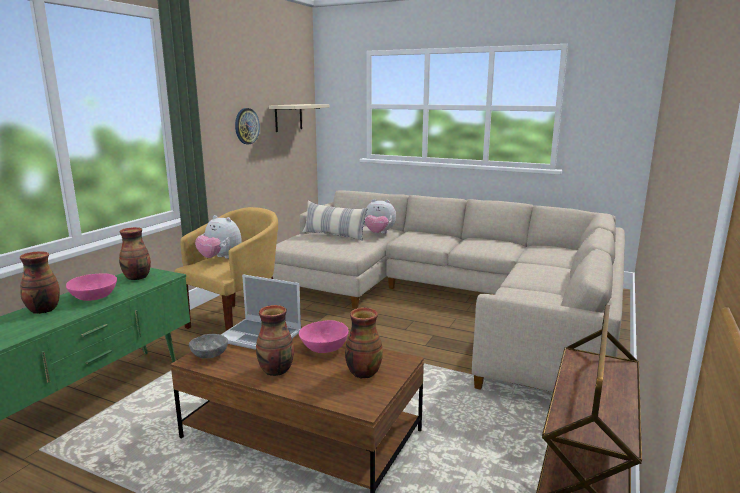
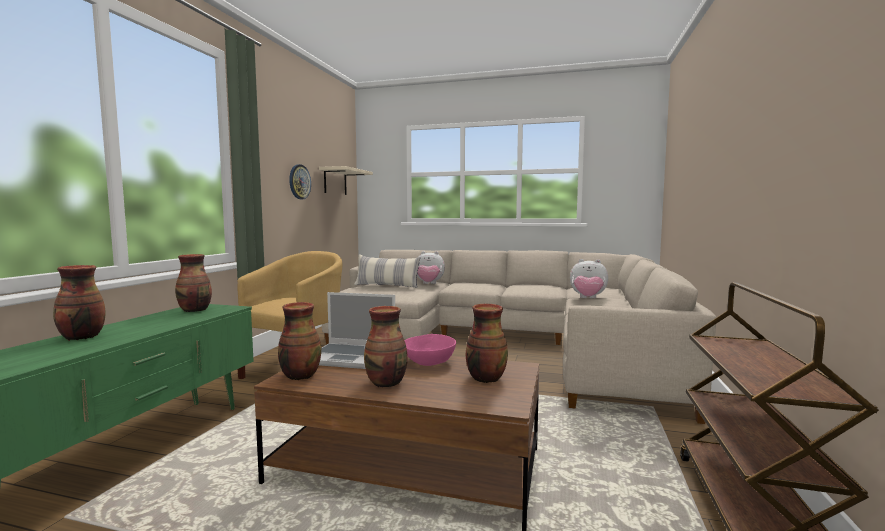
camera: 10 degrees left, 10 degrees down
(94, 297) = (147, 325): pink bowl -> none
(209, 355) = (299, 375): grey bowl -> vase
(220, 258) = (281, 299): plush toy -> plush toy (588, 298)

